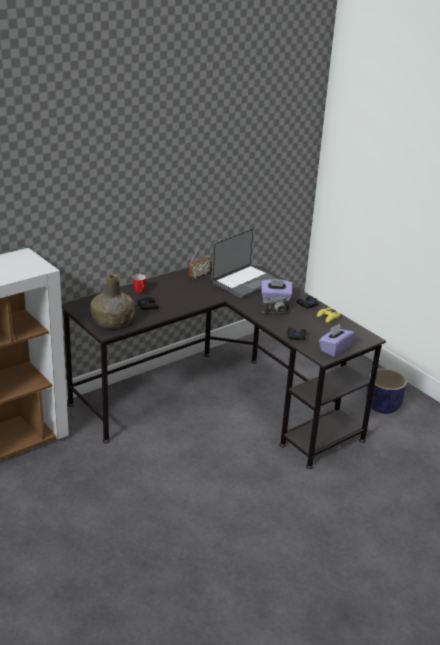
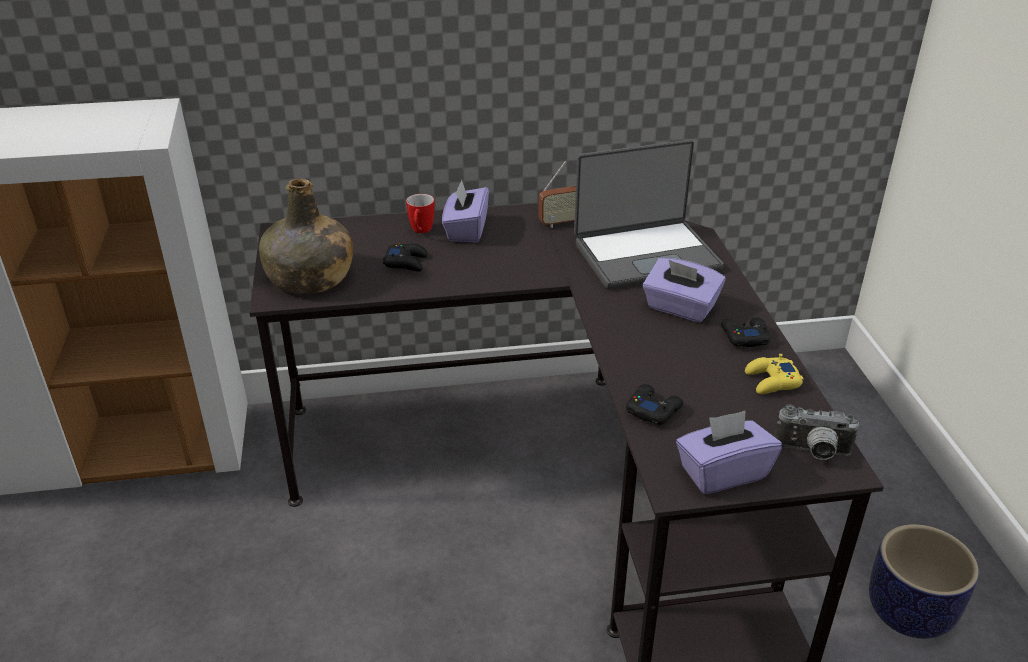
camera: 30 degrees right, 5 degrees up
(160, 287) = (466, 230): none -> purple tissue box
(276, 312) = (656, 339): camera -> camera (812, 452)

